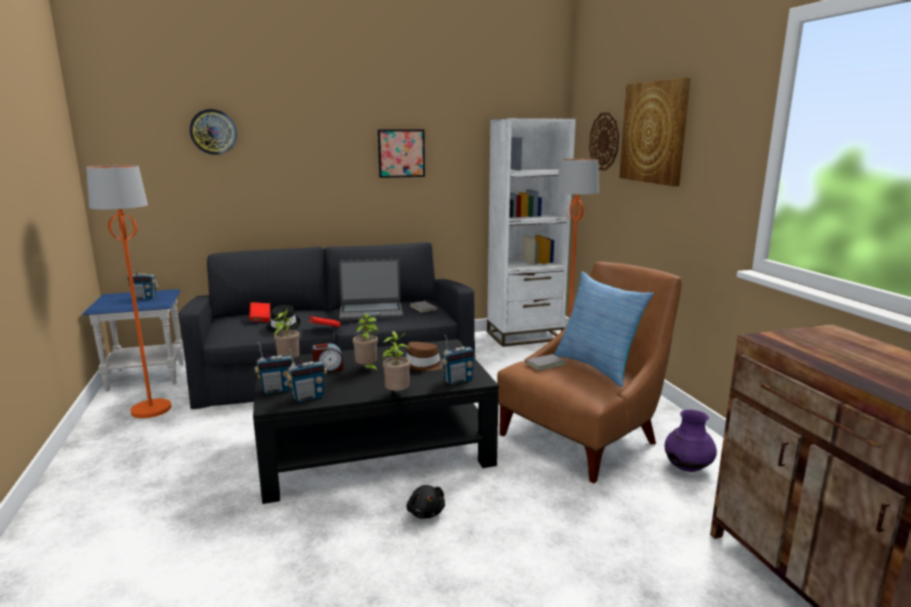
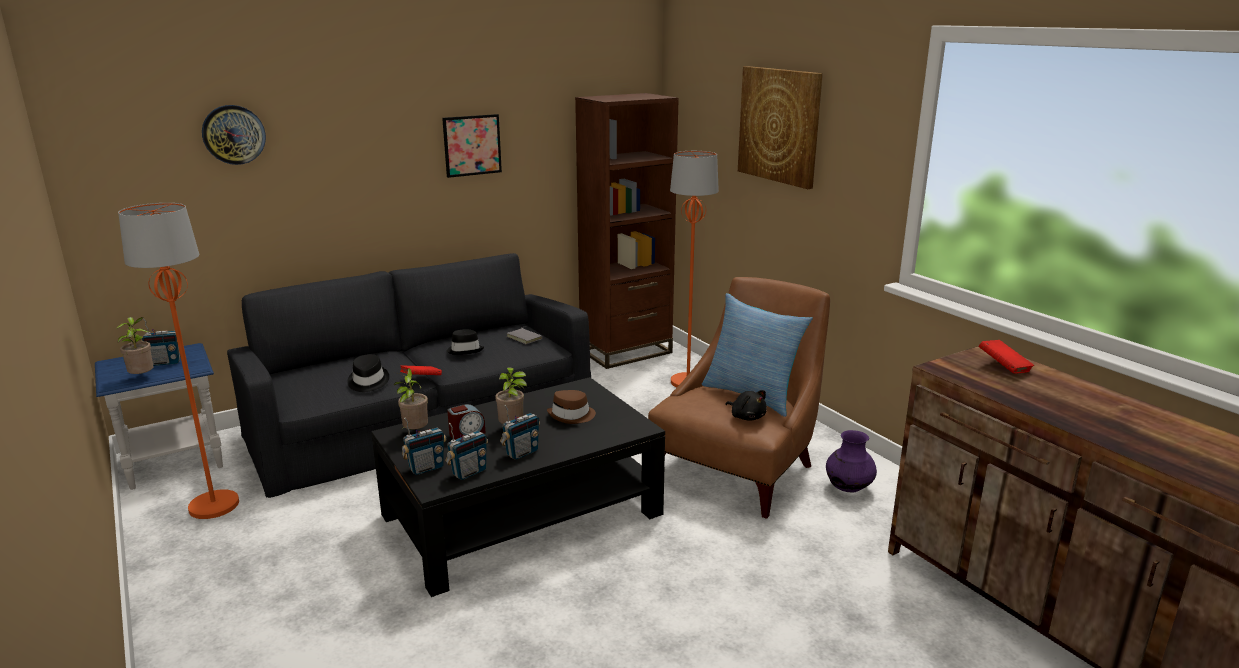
camera: 15 degrees left, 5 degrees up
(260, 319) = (331, 373): red book -> red book (1003, 368)
(371, 312) = (465, 350): laptop -> black hat
(397, 394) = (565, 456): potted plant -> potted plant (143, 377)
(425, 512) = (613, 576): black plush toy -> black plush toy (747, 417)
(458, 380) = (620, 430): radio -> radio (522, 453)
(524, 336) = (626, 352): white bookcase -> brown bookcase
(544, 364) = (697, 398): grey book -> none
(604, 141) = (714, 125): wall clock -> none

